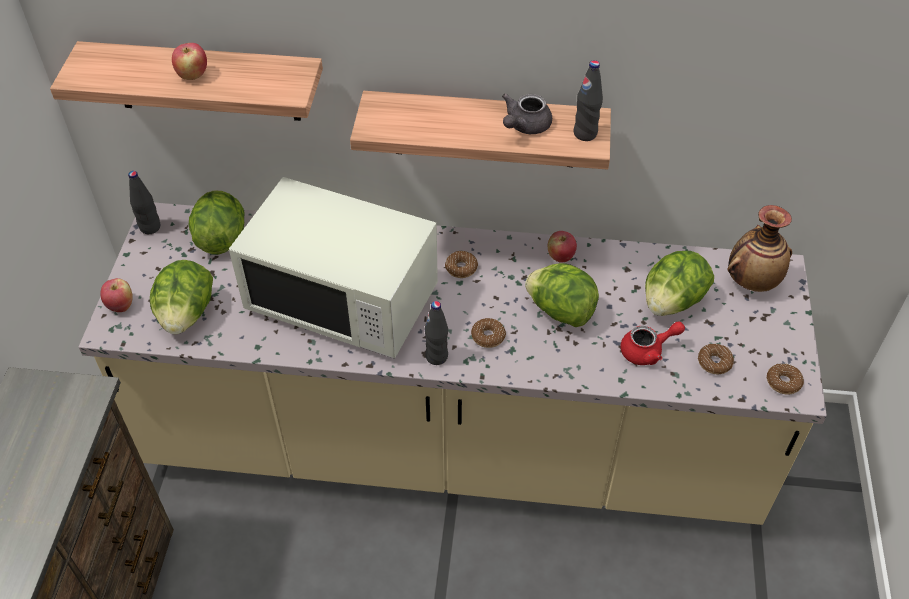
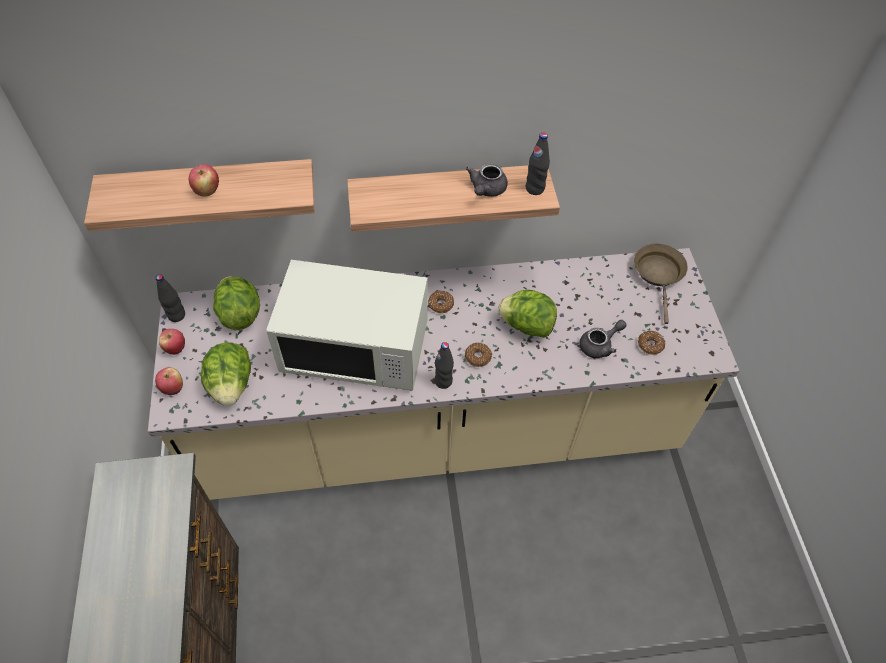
camera: 15 degrees left, 5 degrees up
(560, 256) = (513, 281): apple -> apple (175, 348)
(647, 351) = (599, 345): red teapot -> grey teapot
(672, 302) = (606, 302): lettuce -> none
(752, 281) = (659, 275): vase -> brown frying pan
(783, 382) = (703, 351): donut -> none

